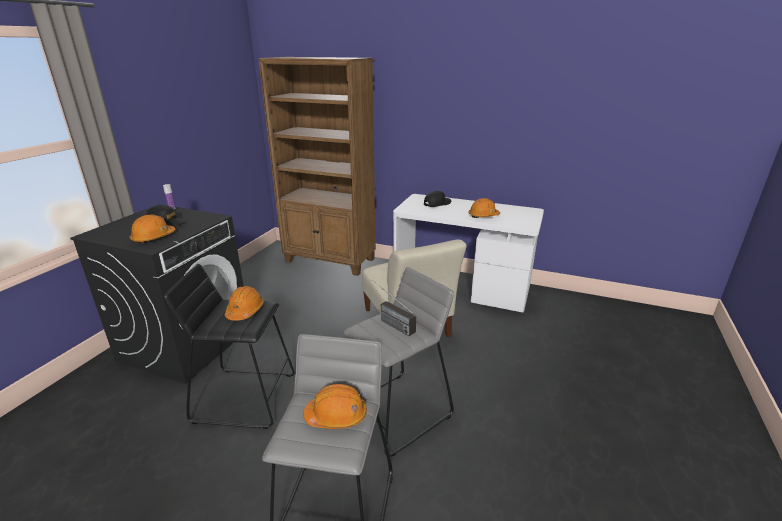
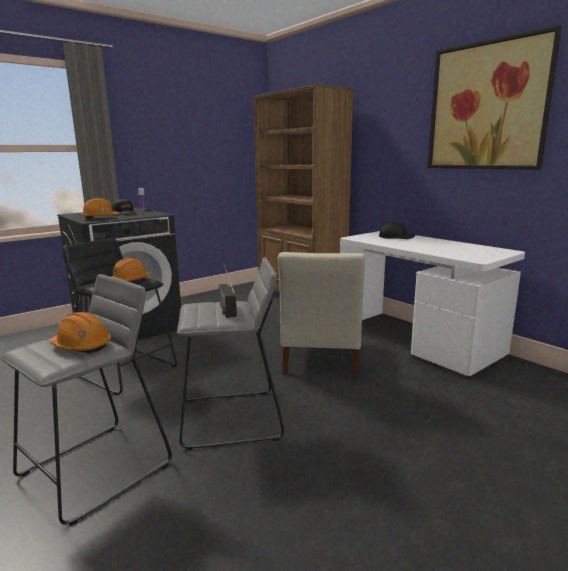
camera: 30 degrees right, 10 degrees down
(483, 216) = (434, 248): orange hard hat -> none
(510, 92) = (487, 106): none -> picture

